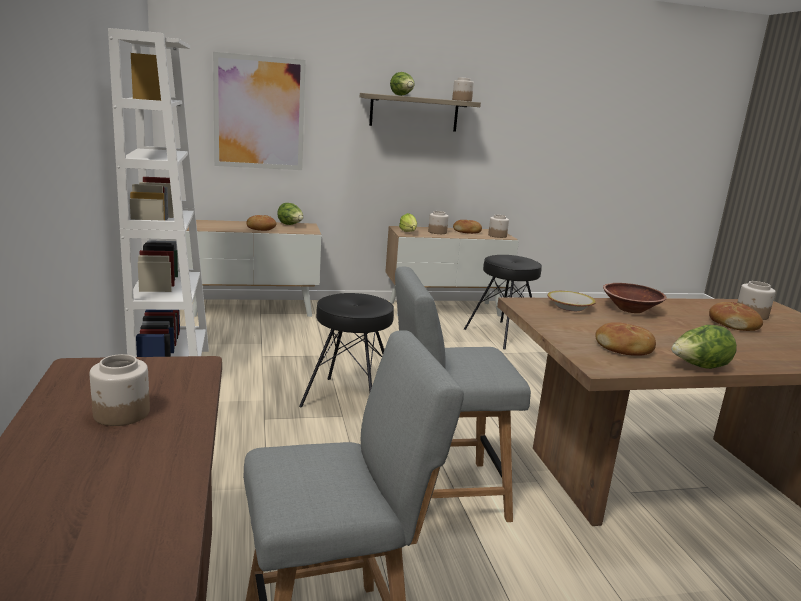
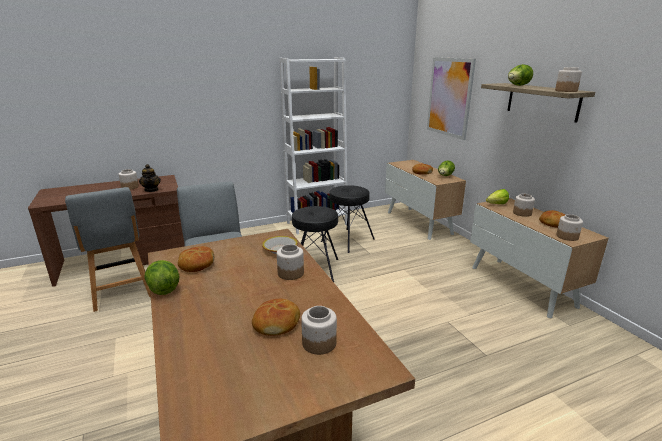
camera: 80 degrees right, 5 degrees up
(190, 384) = (151, 190): none -> teapot
(503, 334) = (495, 320): black stool -> black stool (348, 240)
(630, 309) = (291, 273): brown bowl -> jar

